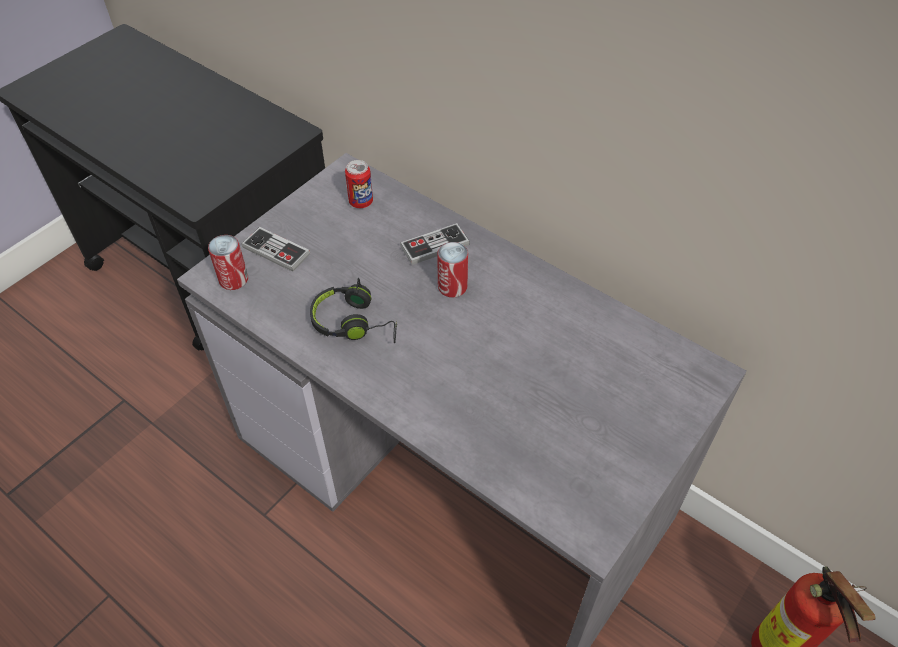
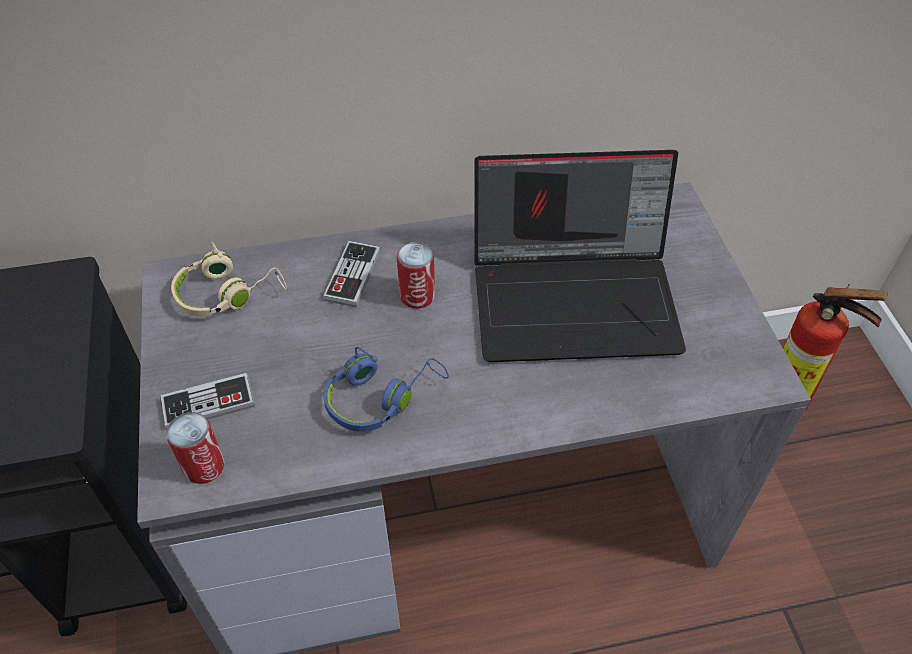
camera: 50 degrees left, 0 degrees up
(355, 323) = (380, 396): black headphones -> blue headphones
(361, 202) = (228, 293): can -> beige headphones
(544, 371) = (576, 297): none -> laptop

